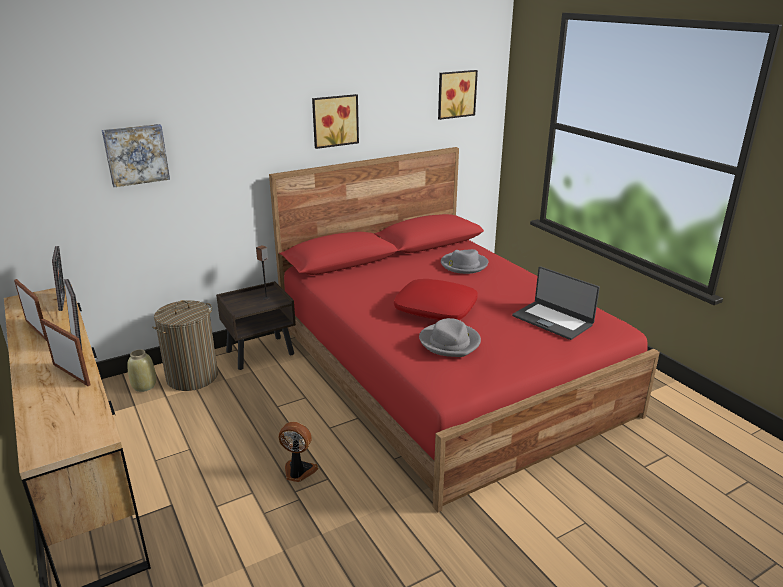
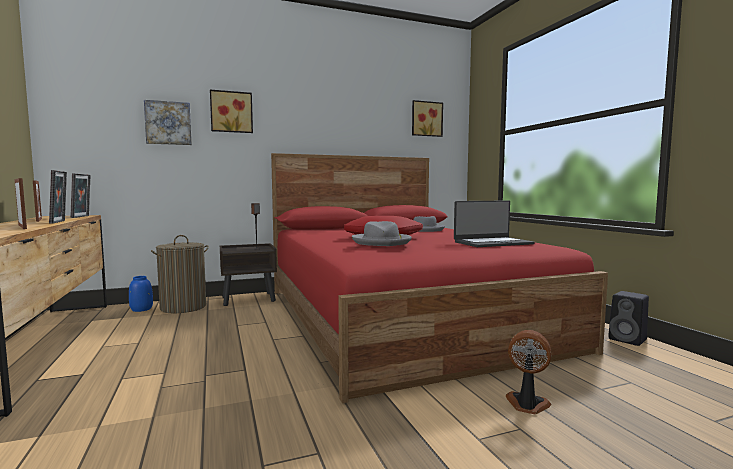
camera: 10 degrees right, 20 degrees down
(144, 386) = (141, 309): beige vase -> blue vase
(298, 472) = (220, 363): fan -> fan (527, 405)
(334, 120) = (327, 123): picture -> picture (231, 112)
(553, 320) = (492, 243): laptop -> laptop turned 75 degrees counterclockwise
(668, 391) = (628, 340): none -> black speaker

